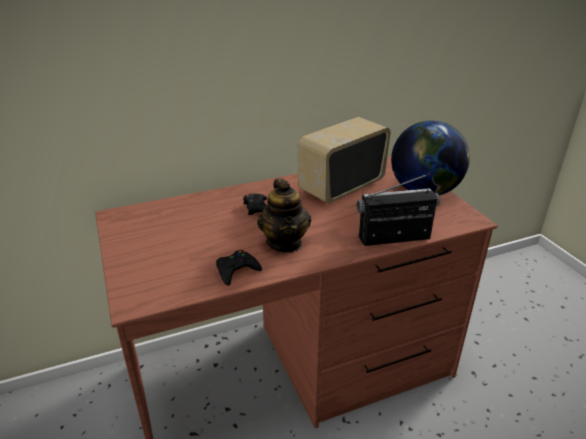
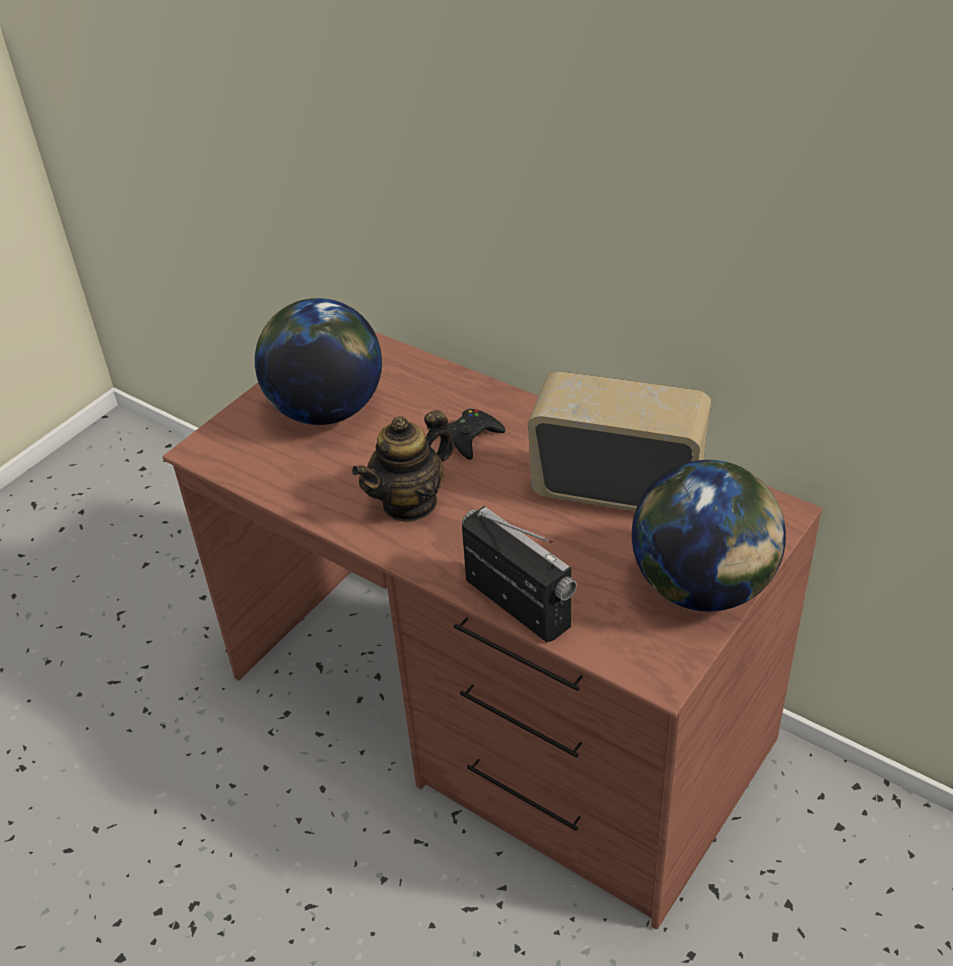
camera: 60 degrees right, 10 degrees up
(169, 242) = (326, 410): none -> globe
(236, 270) = (316, 492): black game controller -> none

